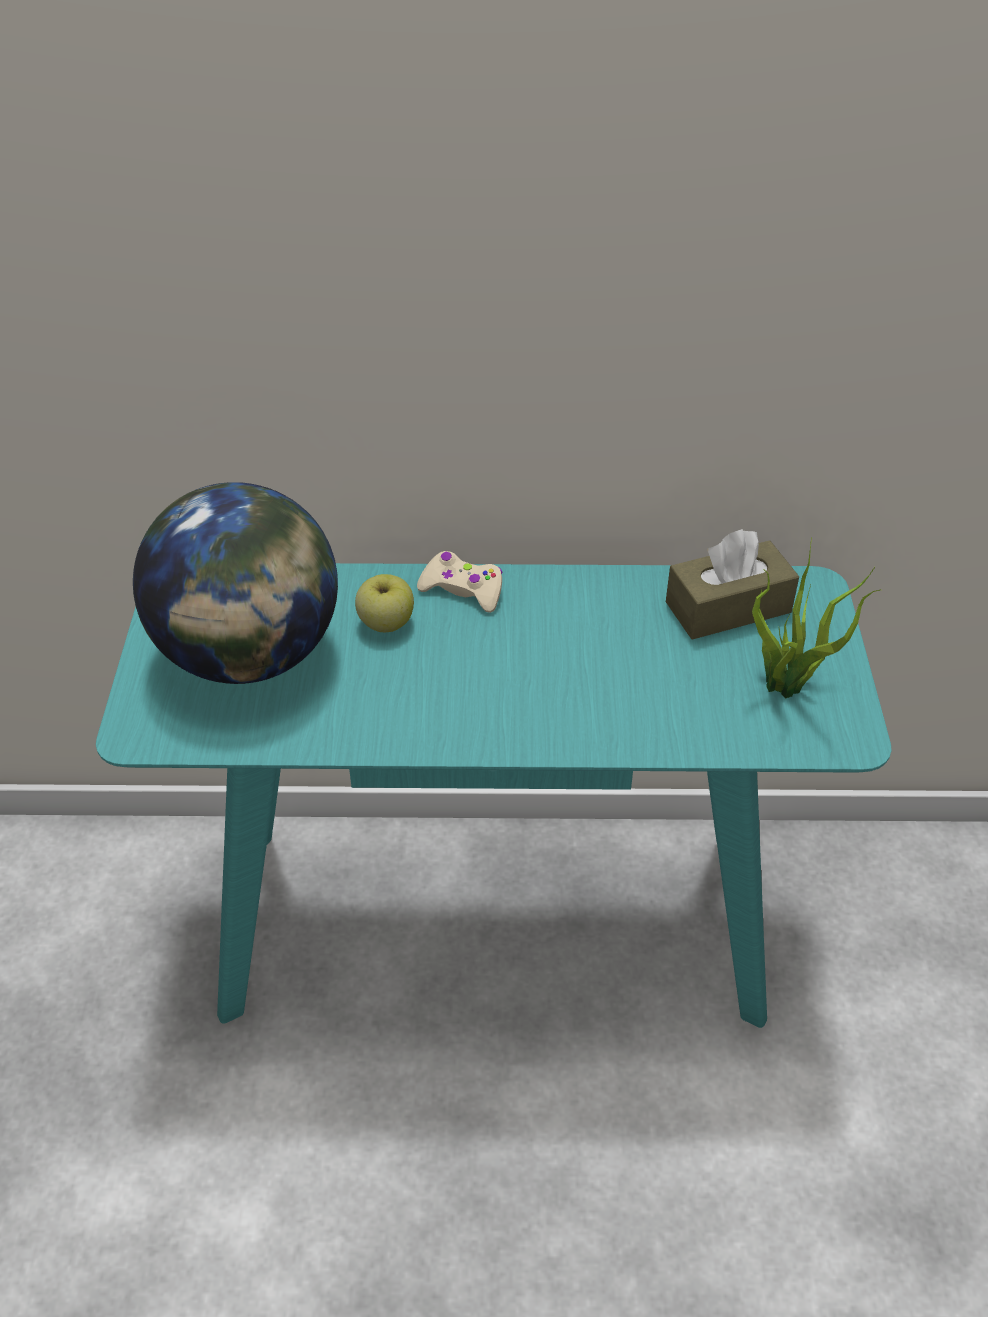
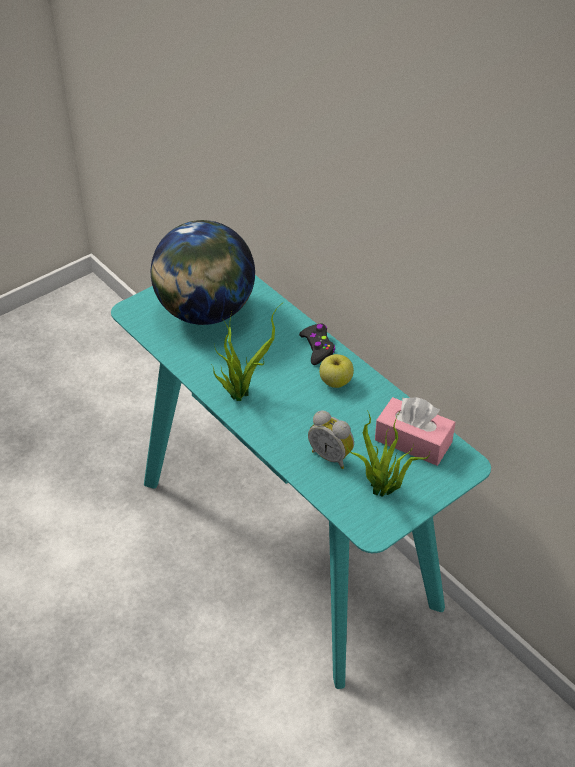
camera: 50 degrees right, 0 degrees up
(386, 623) = (269, 338): apple -> apple (335, 382)
(458, 714) = (240, 392): none -> potted plant
(463, 589) = (317, 348): beige game controller -> black game controller
(679, 696) = (331, 456): none -> alarm clock
(728, 607) = (413, 441): brown tissue box -> pink tissue box

